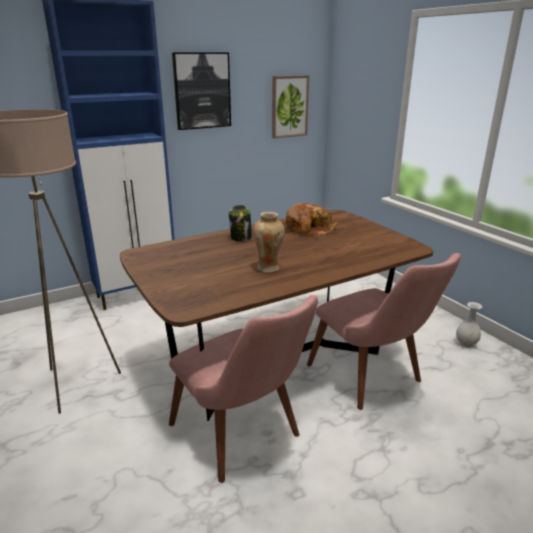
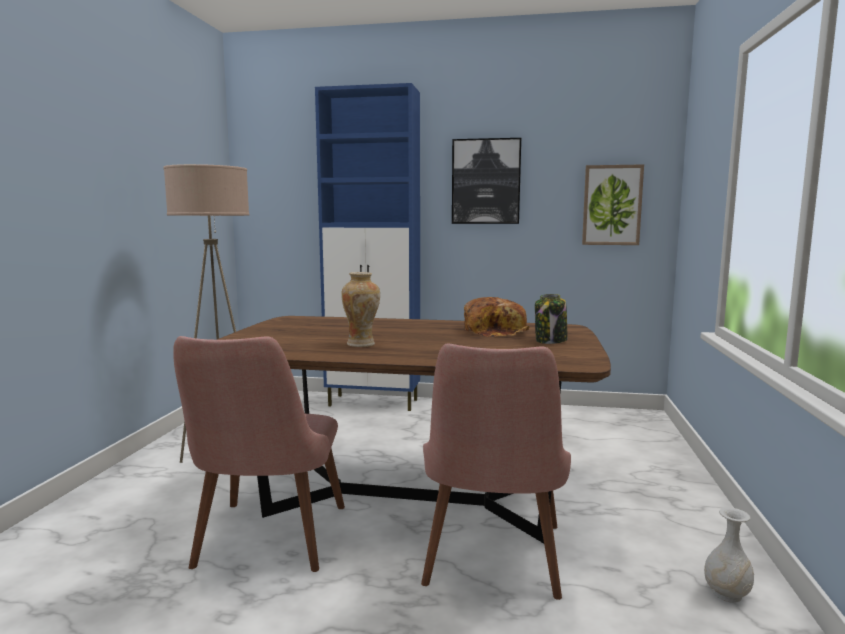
camera: 40 degrees right, 15 degrees down
(241, 237) = (403, 324): jar -> jar (551, 341)

